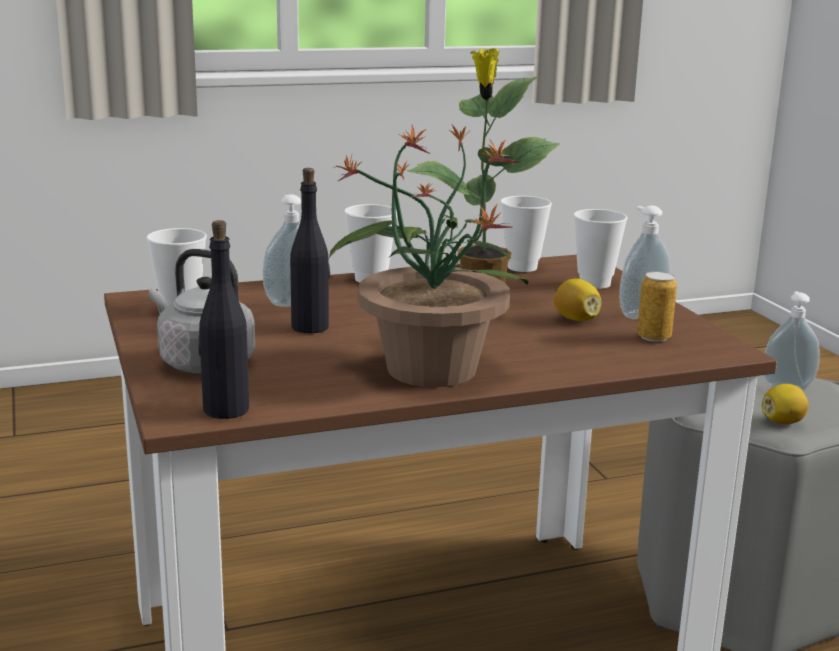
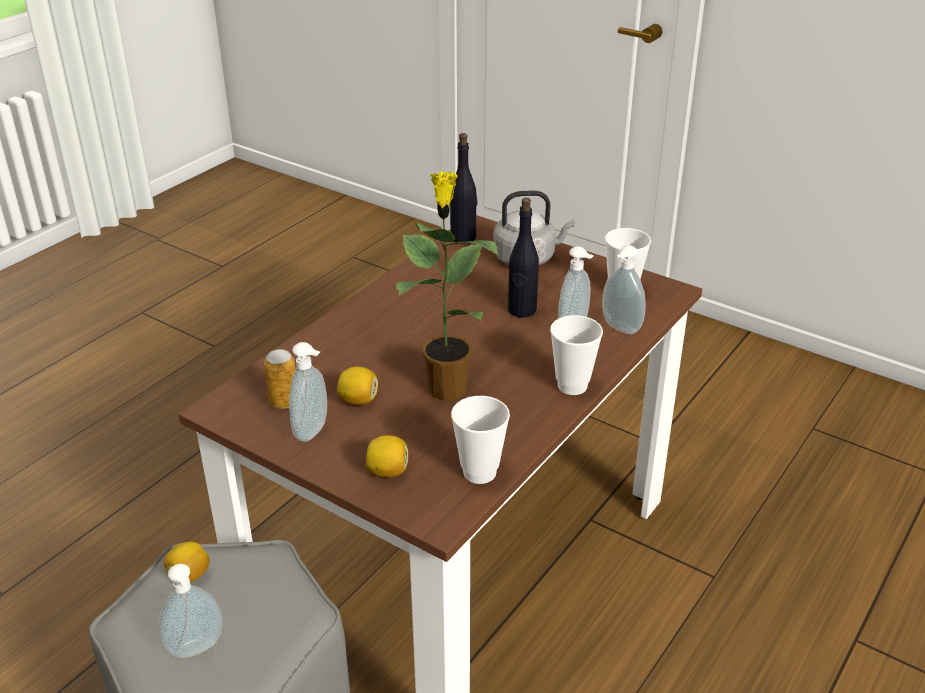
camera: 145 degrees right, 15 degrees up
(251, 292) = (619, 328): none -> soap dispenser
(429, 368) = (403, 304): potted plant -> none
(595, 284) = (388, 471): cup -> lemon

